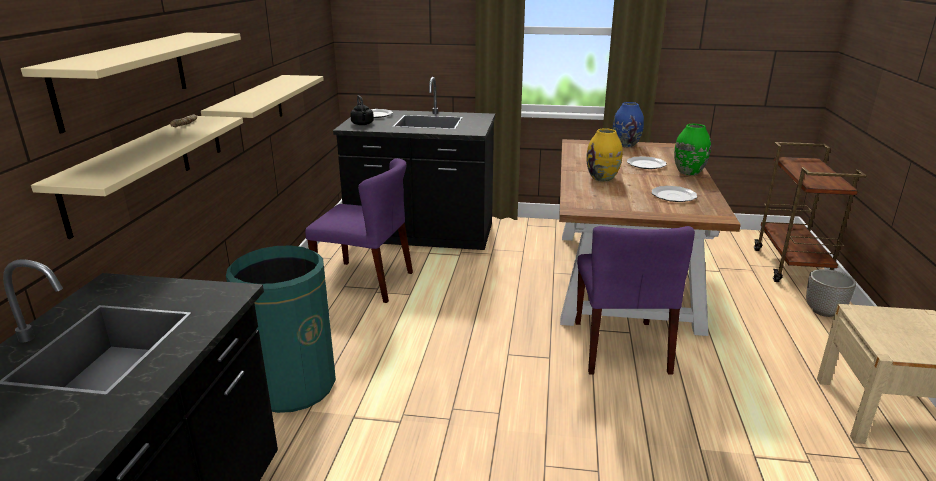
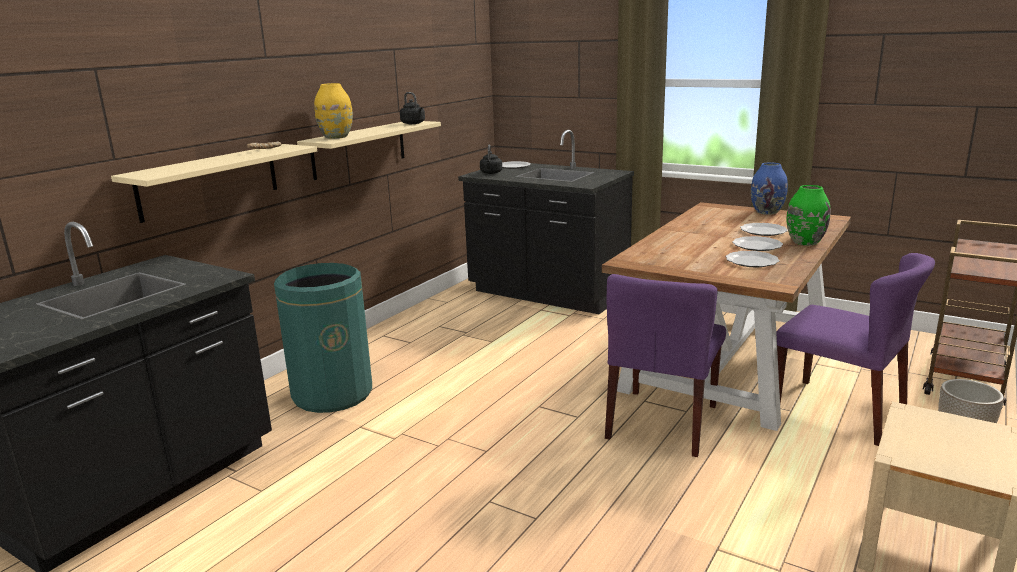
camera: 25 degrees right, 5 degrees down
(124, 77) = (213, 105): beige shelf -> none
(298, 79) = (413, 123): none -> black kettle
(366, 281) = (461, 325): purple chair -> purple chair (840, 411)
(602, 178) = (693, 239): yellow vase -> yellow vase (336, 137)
(659, 179) = (757, 245): none -> plate

